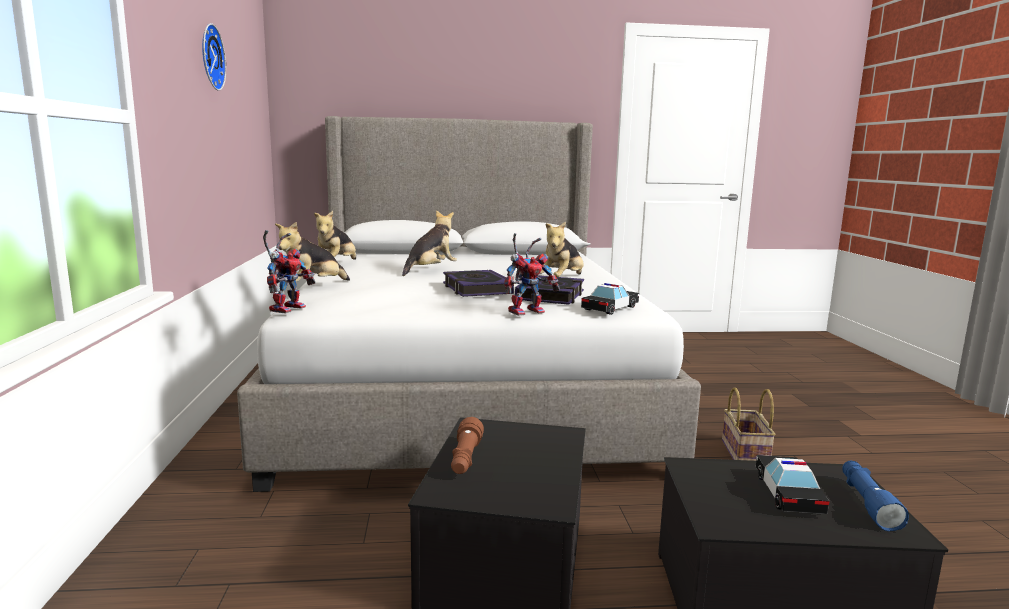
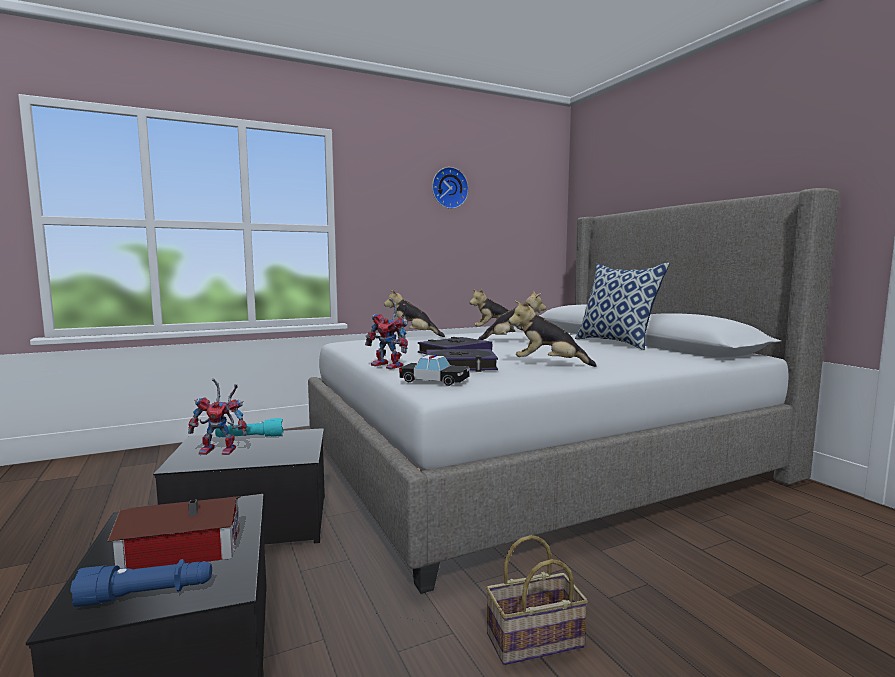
camera: 70 degrees right, 5 degrees down
(287, 308) = (348, 339): toy robot -> toy robot (222, 450)
(465, 459) = (250, 438): brown flashlight -> turquoise flashlight
(475, 256) = (616, 343): none -> pillow
(788, 493) = (179, 549): toy car -> toy house

